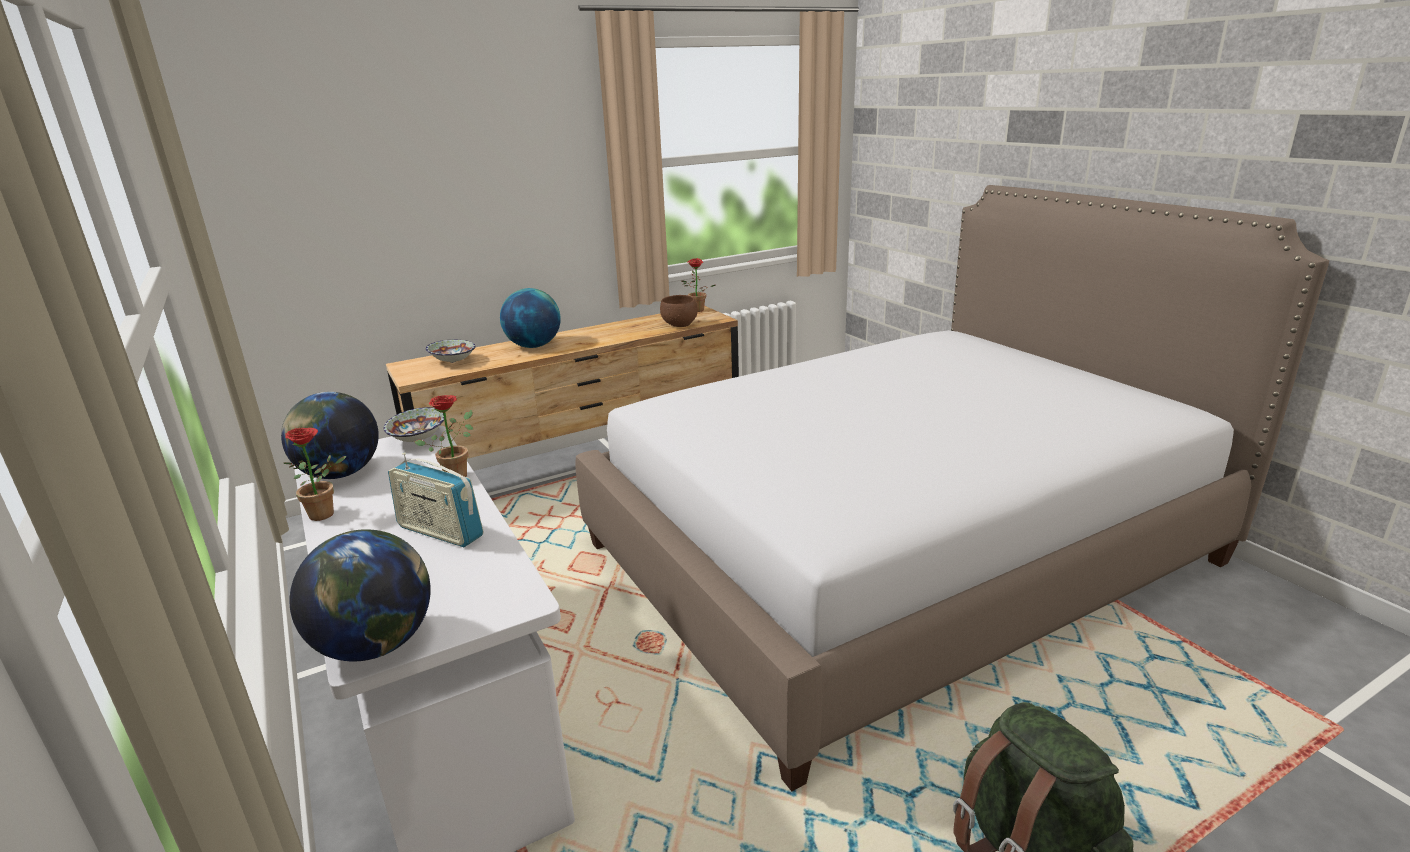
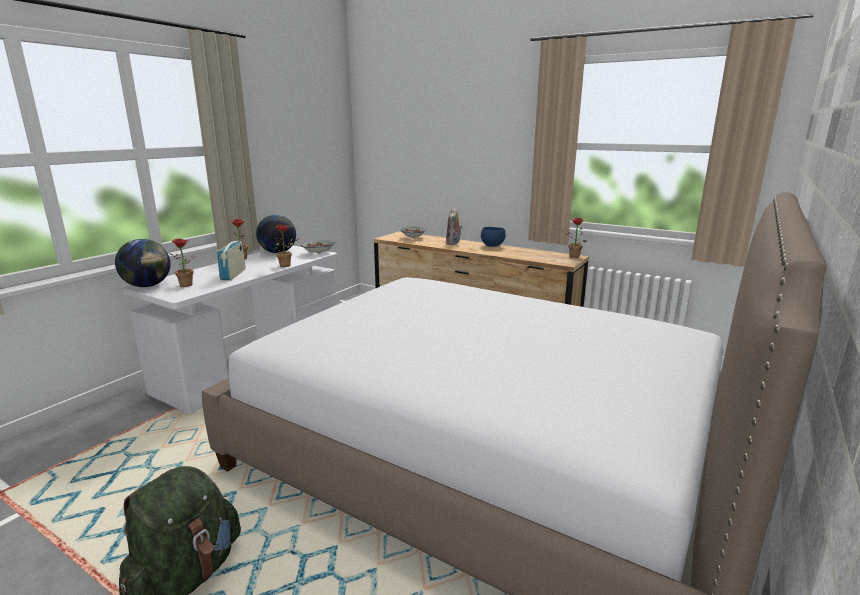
camera: 60 degrees right, 5 degrees down
(448, 587) = (189, 285): none -> potted plant
(533, 346) = (453, 243): globe -> plush toy
(586, 331) = (492, 245): none -> blue bowl
(680, 325) = (536, 258): brown bowl -> none

